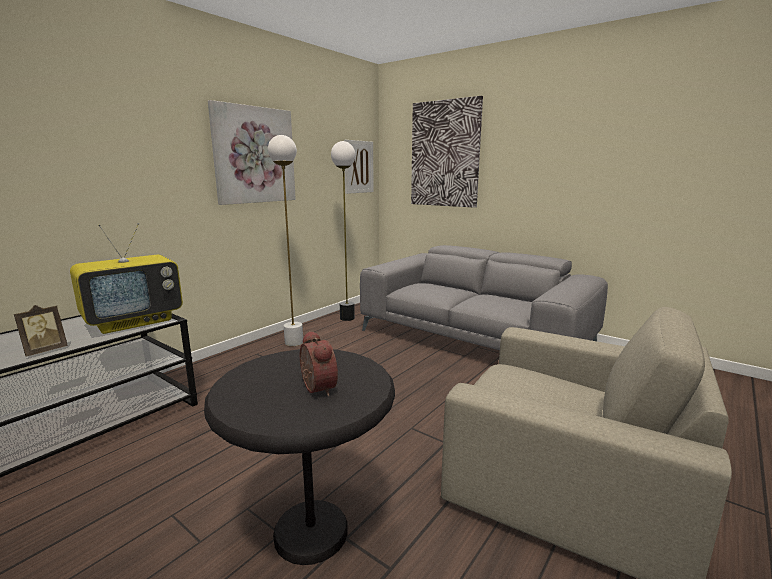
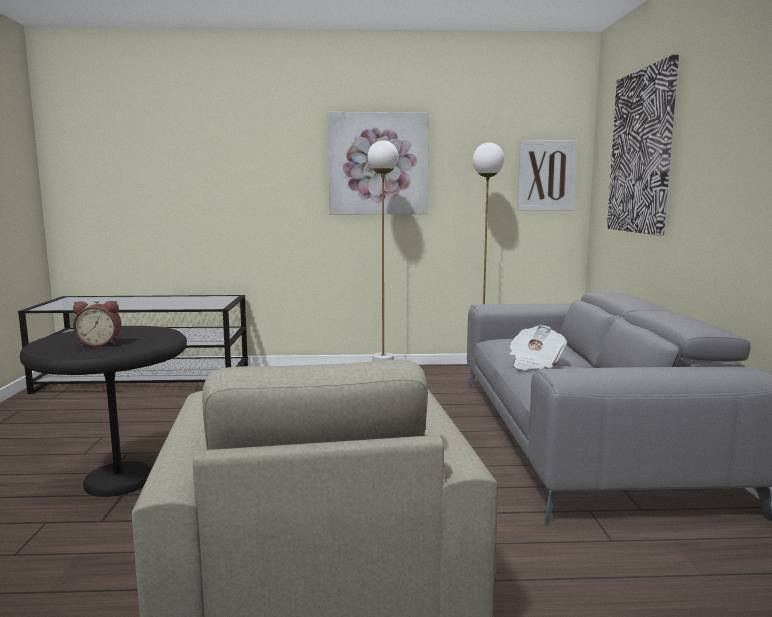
camera: 50 degrees right, 5 degrees down
(45, 351) = (132, 307): picture frame -> none
(134, 321) = (203, 304): television -> none
(315, 388) = (100, 344): alarm clock -> alarm clock turned 60 degrees clockwise
(467, 298) = (534, 363): none -> newspaper

